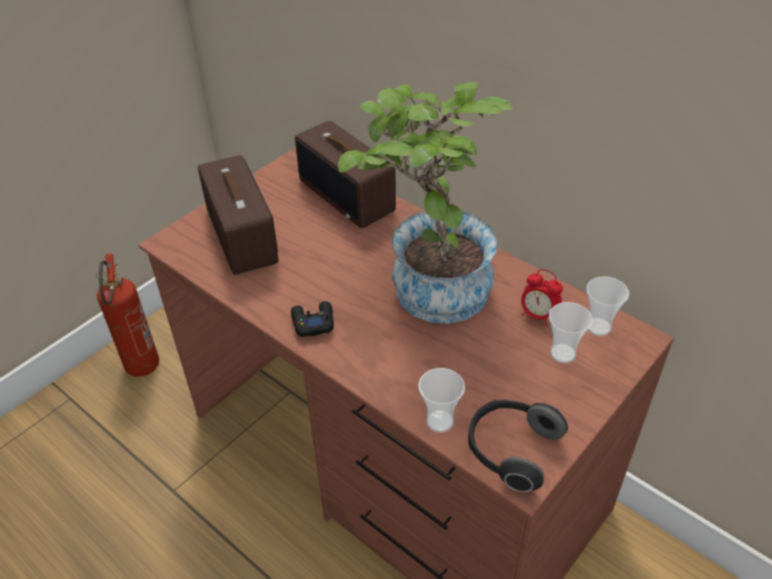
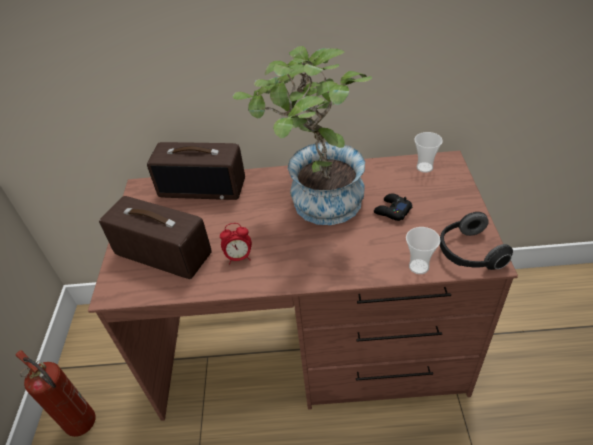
camera: 40 degrees left, 0 degrees up
(312, 322) = (279, 269): black game controller -> black game controller (392, 211)
(537, 315) = (391, 181): alarm clock -> alarm clock (239, 257)
(563, 353) = (427, 190): cup -> none

